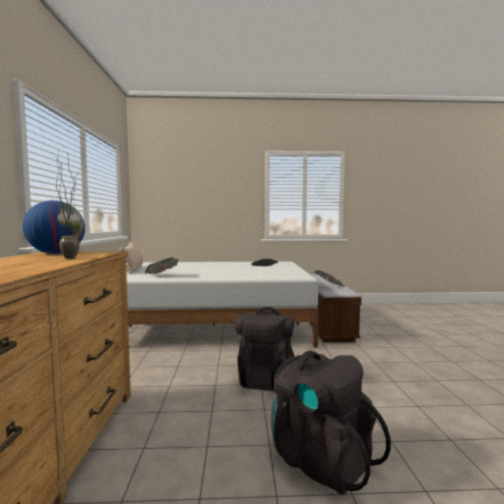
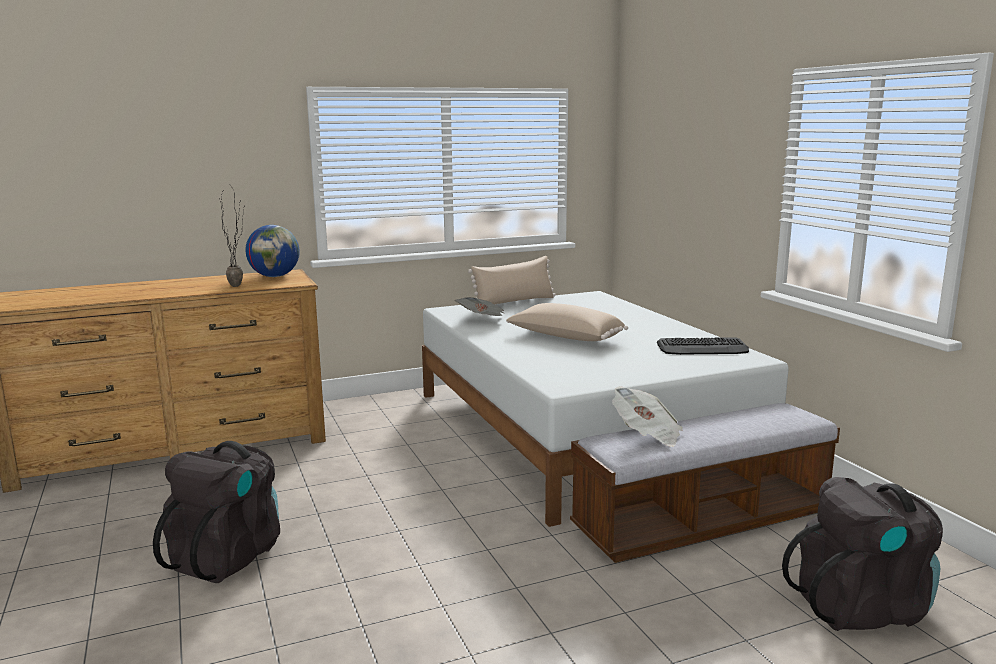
camera: 70 degrees right, 10 degrees up
(223, 270) = (565, 338): none -> beige pillow
(265, 377) = (401, 500): black backpack -> black backpack (862, 607)

